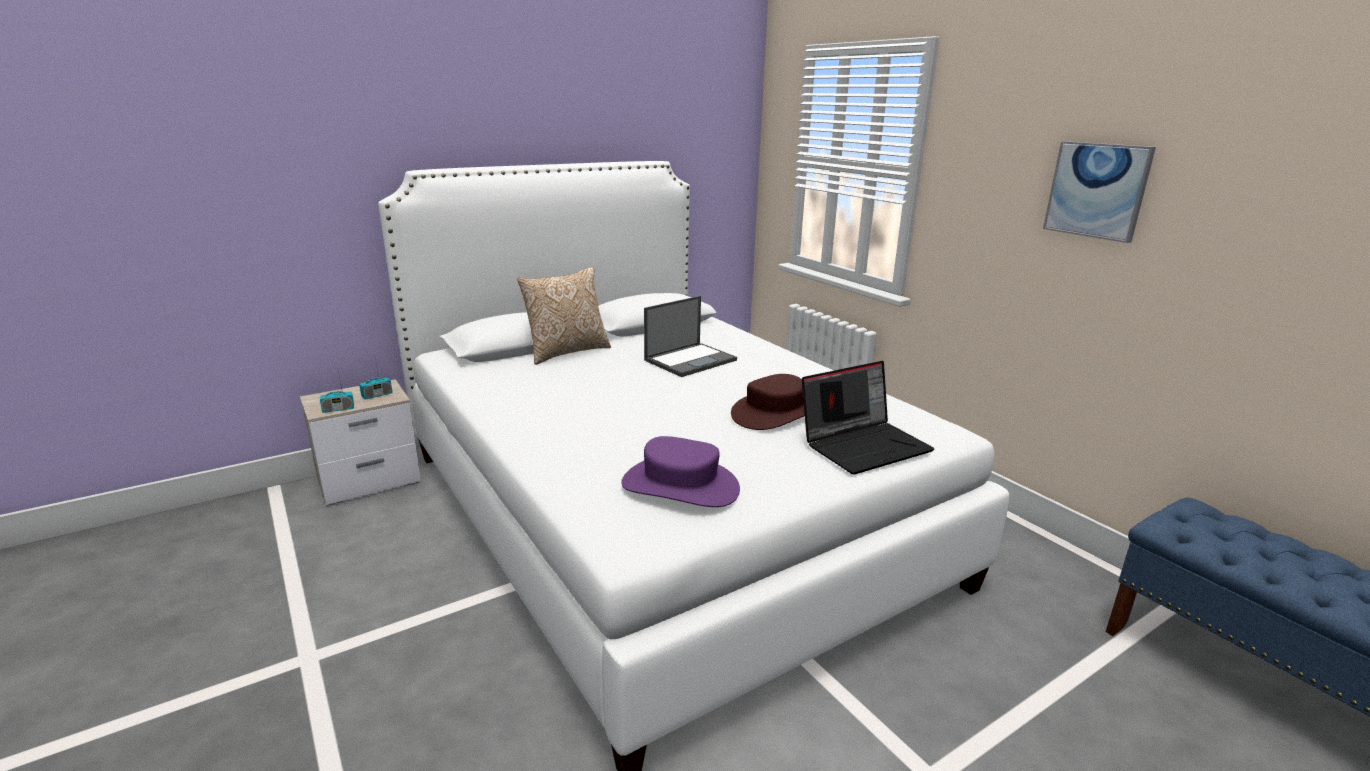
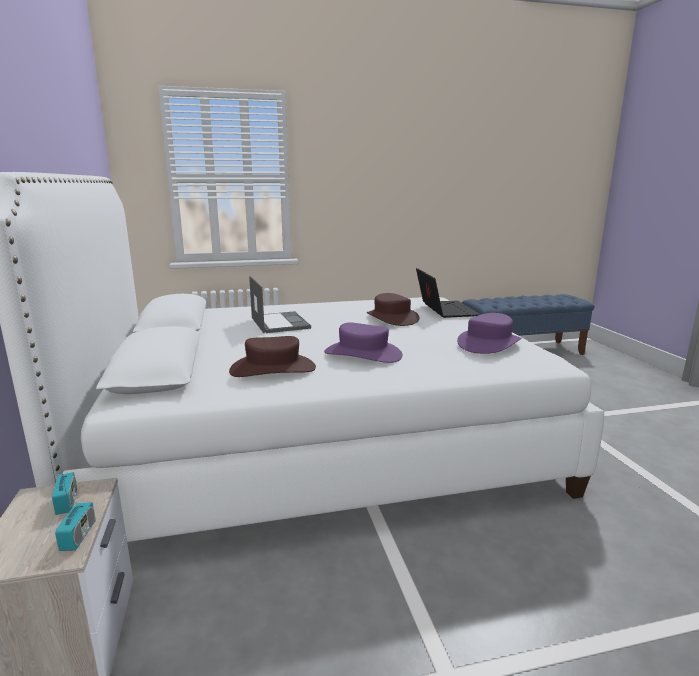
camera: 70 degrees left, 5 degrees down
(532, 383) = (273, 369): none -> brown hat
(566, 352) = (205, 353): pillow -> none
(596, 414) = (363, 354): none -> purple hat
(1097, 190) = (397, 175): picture -> none

